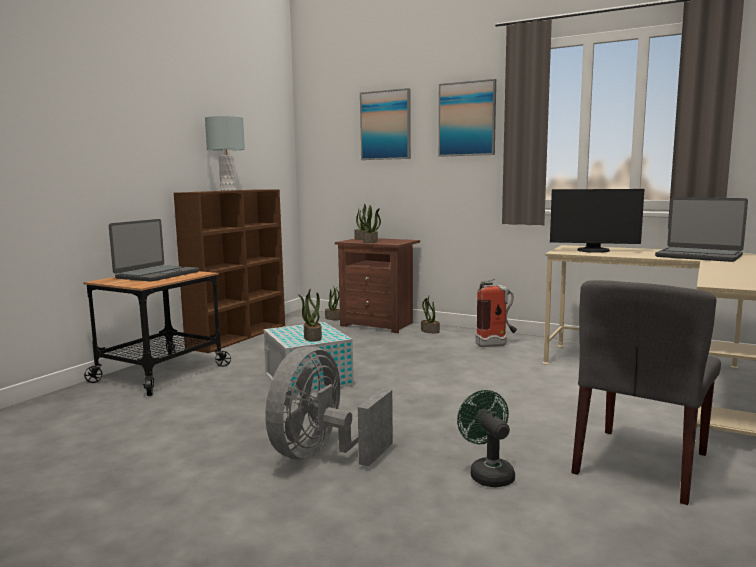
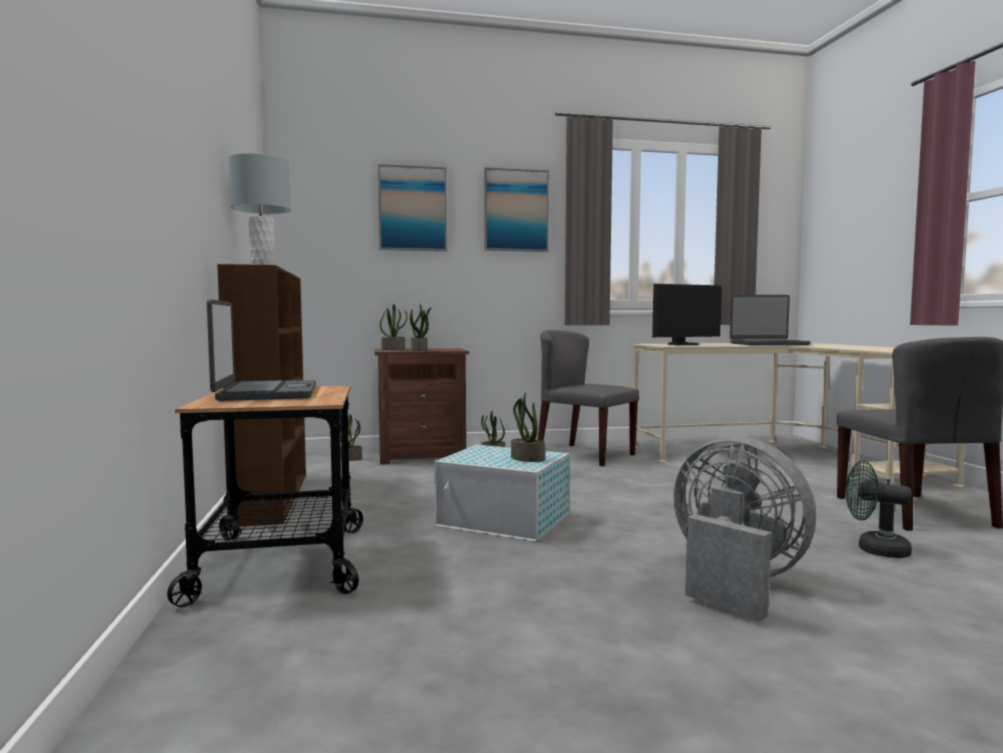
camera: 40 degrees left, 5 degrees down
(322, 455) = (734, 581): grey fan -> grey fan turned 150 degrees clockwise
(496, 345) = (584, 455): fire extinguisher -> grey chair

